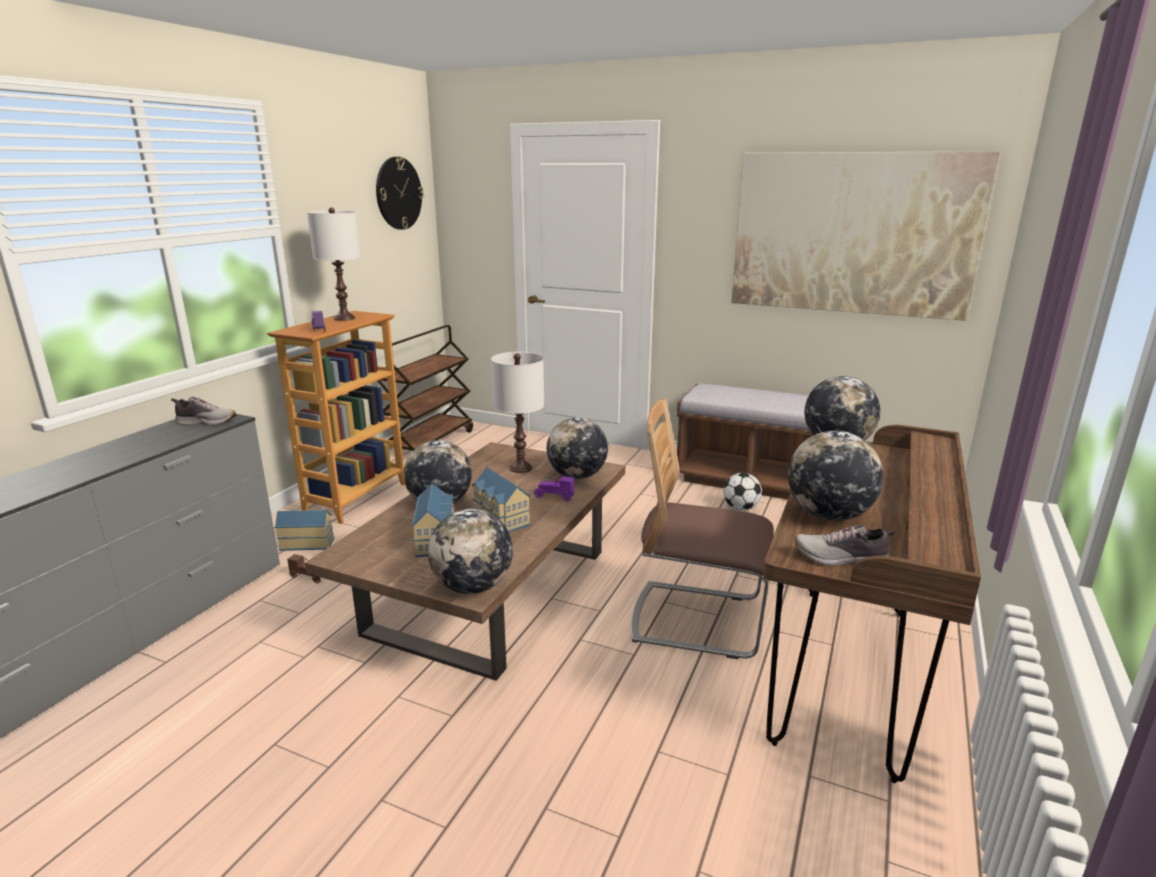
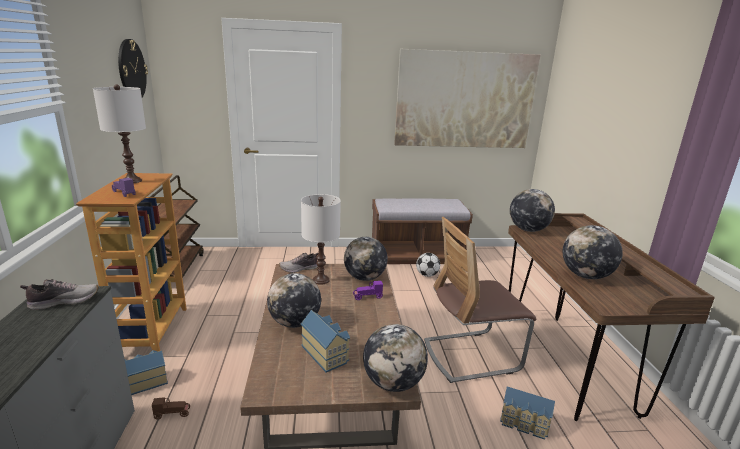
camera: 30 degrees left, 0 degrees up
(500, 519) = (351, 323): toy house -> toy house (524, 423)
(841, 559) = (628, 302): shoe -> shoe (299, 269)

